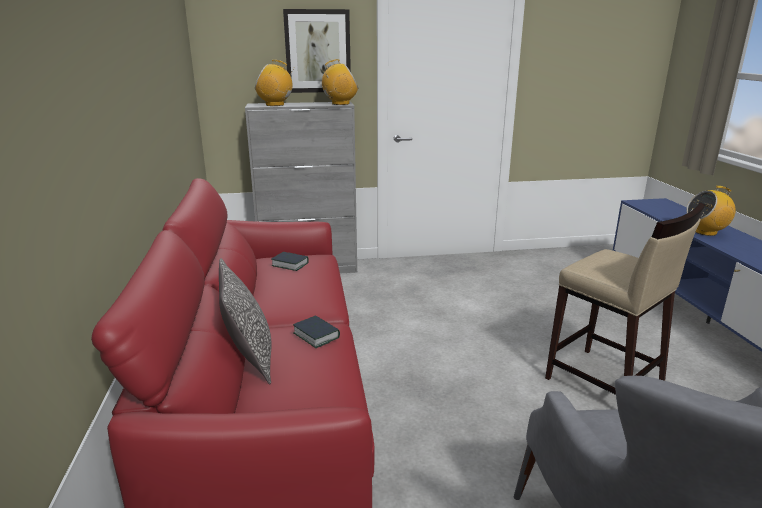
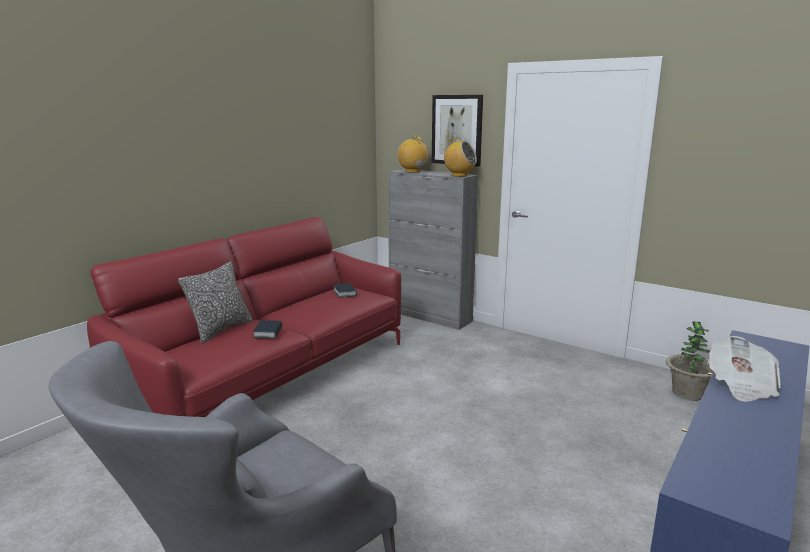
camera: 45 degrees right, 5 degrees down
(572, 261) = (687, 393): none -> potted plant
(604, 382) = (487, 485): beige stool -> none
(705, 232) = (740, 386): radio -> newspaper

